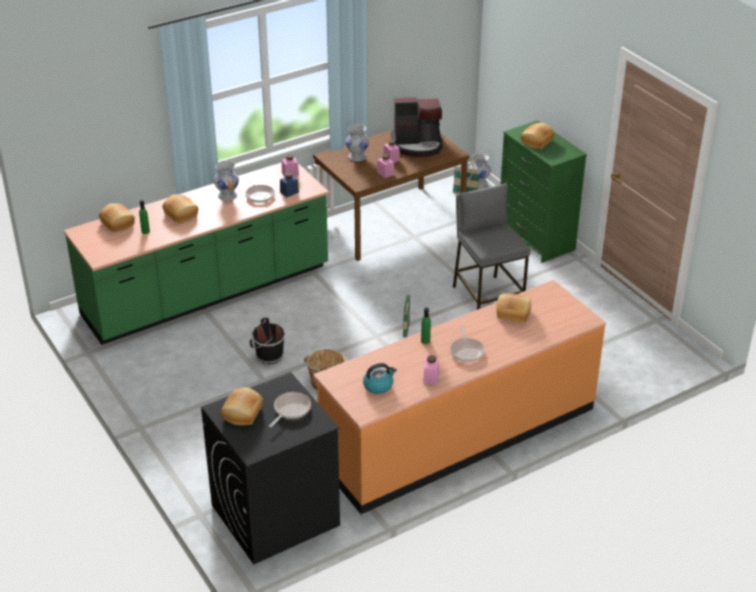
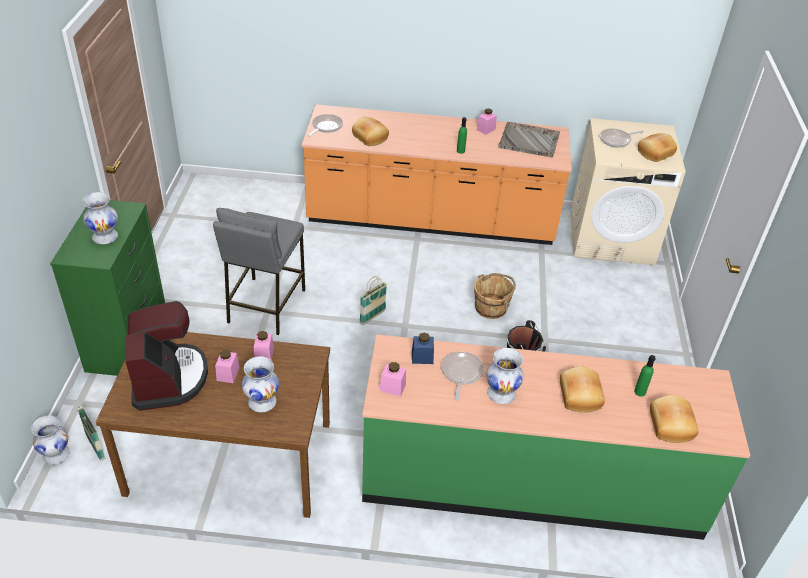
camera: 145 degrees left, 5 degrees up
(274, 515) = (611, 237): black washing machine -> beige washing machine
(378, 386) = (529, 141): kettle -> grey tray
(417, 145) = (168, 378): coffee machine -> coffee machine turned 45 degrees clockwise
(466, 351) = (439, 132): frying pan -> frying pan (326, 127)
(536, 141) = (104, 237): bread -> white vase

